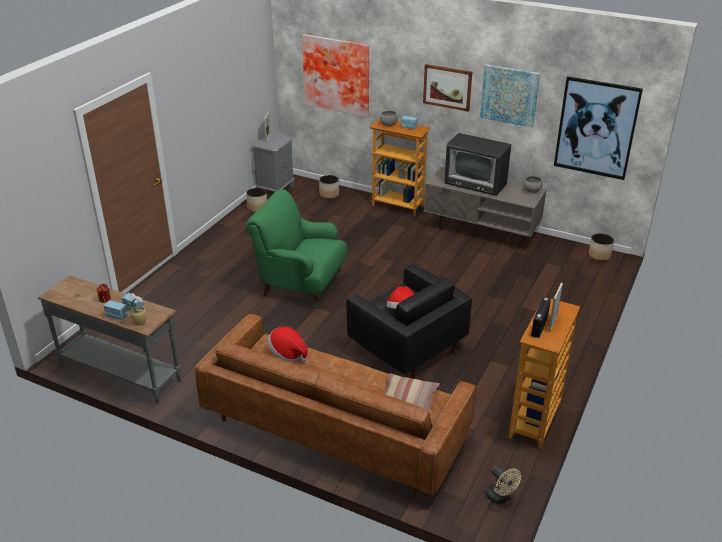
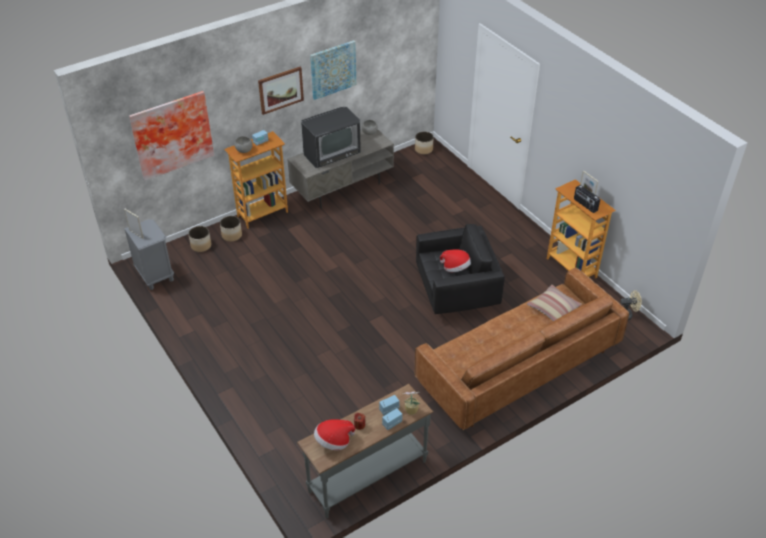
camera: 60 degrees left, 10 degrees up
(257, 207) = (176, 300): planter -> planter (231, 235)
(287, 353) = (462, 349): hat -> hat (334, 441)
(300, 285) = (329, 318): green armchair -> none
(596, 128) = (399, 60): picture -> none

